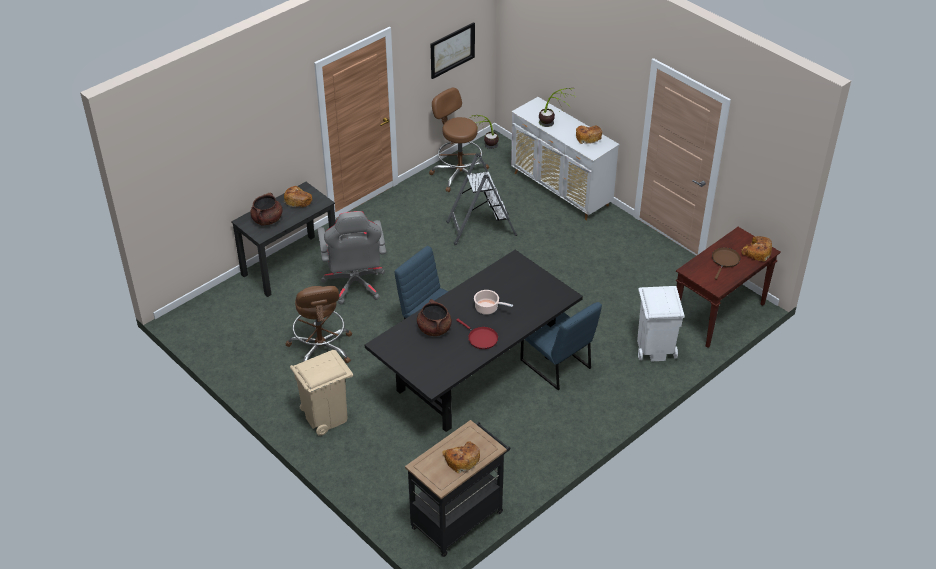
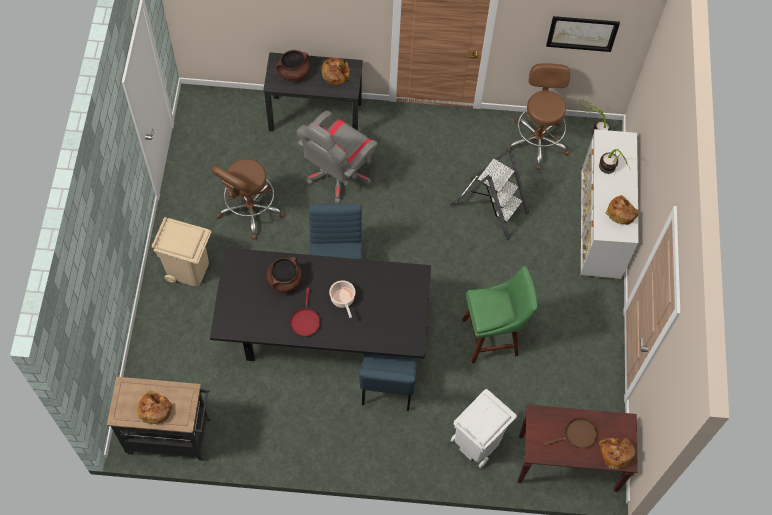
camera: 45 degrees right, 20 degrees up
(582, 289) = (492, 337): none -> green stool

